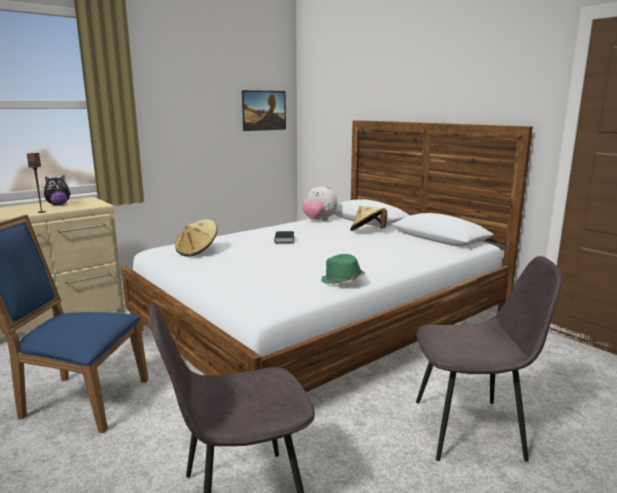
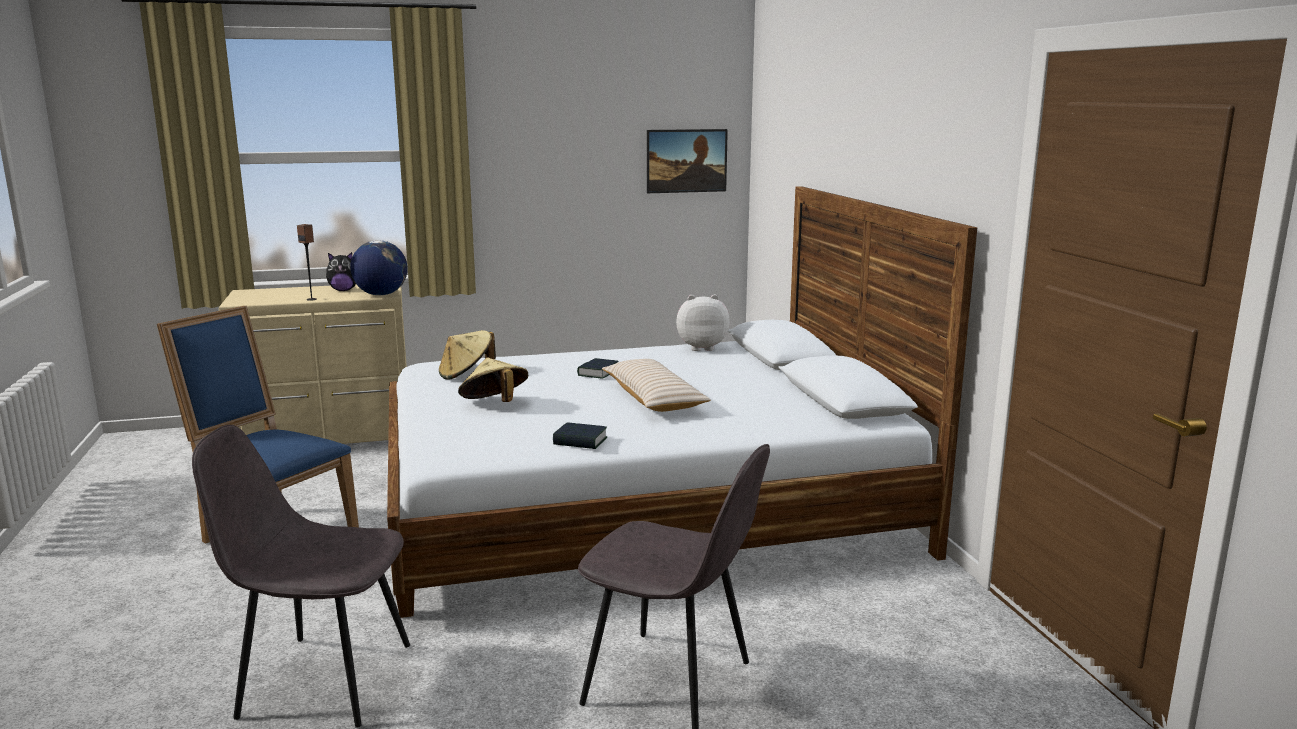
camera: 25 degrees right, 0 degrees up
(94, 204) = (381, 295): none -> globe
(319, 220) = (701, 347): plush toy -> plush toy turned 120 degrees clockwise
(342, 250) = (653, 399): none -> beige pillow
(342, 281) = (580, 441): green hat -> book
(367, 231) = (742, 375): beige hat -> beige hat (494, 404)

